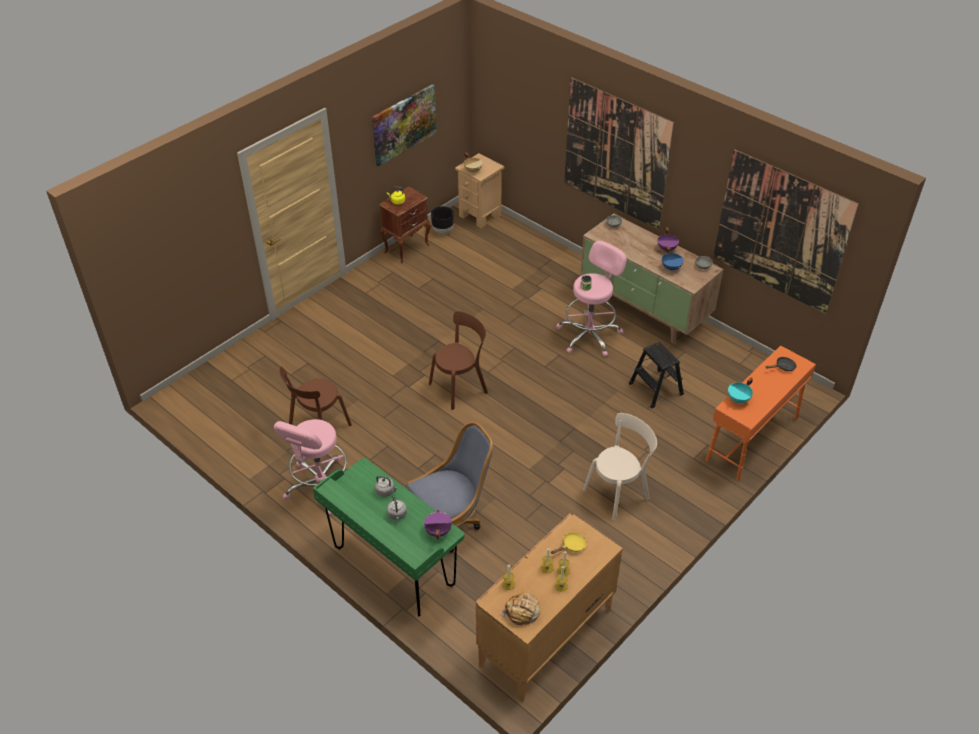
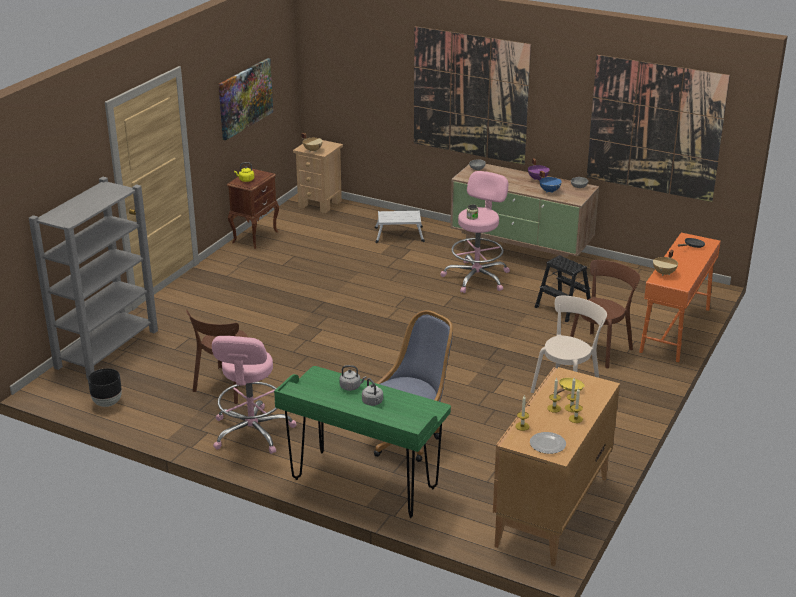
camera: 15 degrees left, 15 degrees down
(235, 363) = (107, 349): none -> grey bookcase
(437, 531) = (422, 408): purple cooking pot -> none
(443, 231) = (287, 219): black planter -> black planter (107, 402)
(460, 387) = (364, 333): brown chair -> brown chair (601, 349)
(522, 612) = (548, 444): bread -> plate
(538, 267) = (399, 234): none -> white step ladder
(738, 399) = (664, 273): turquoise cooking pot -> beige cooking pot

